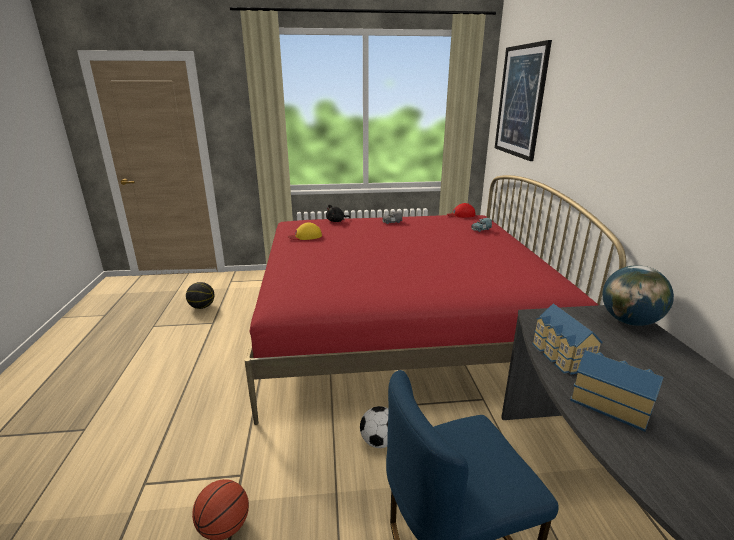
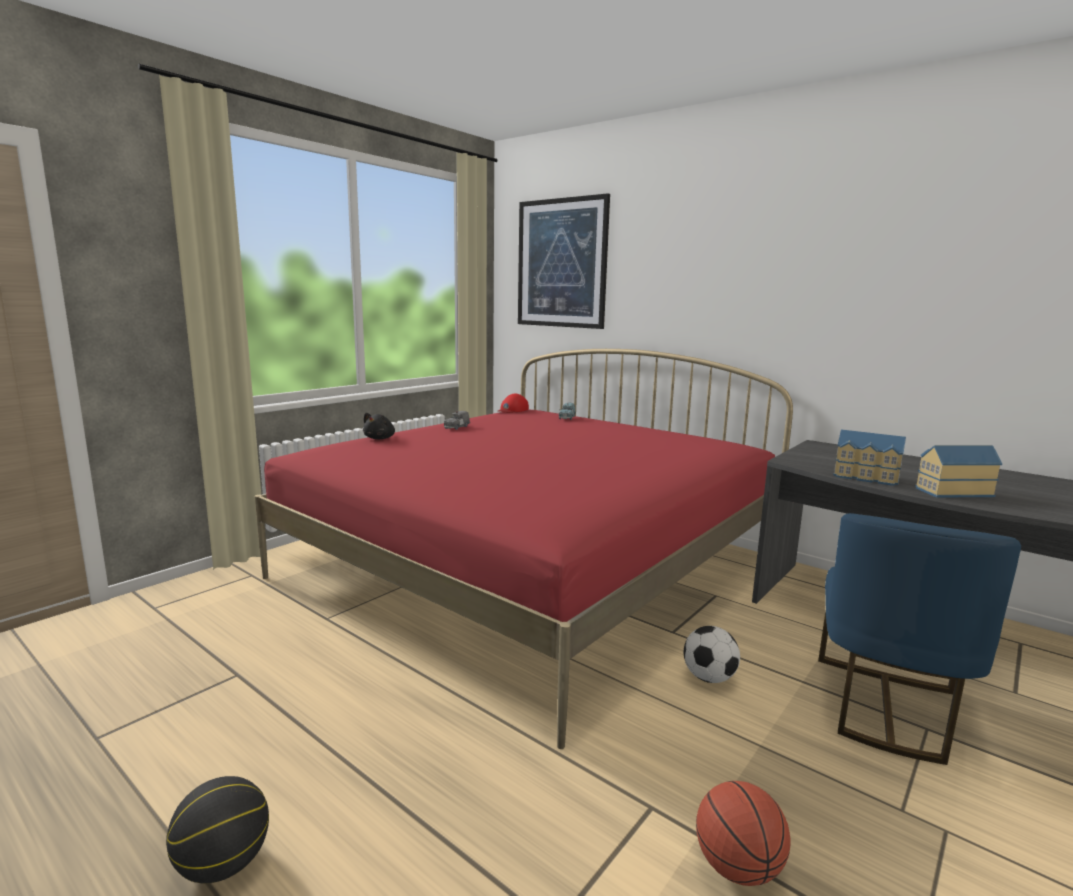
camera: 45 degrees left, 10 degrees down
(202, 307) = (164, 663): basketball -> basketball (223, 864)
(305, 236) = (386, 459): yellow cap -> none
(629, 321) = (835, 448): globe -> none

